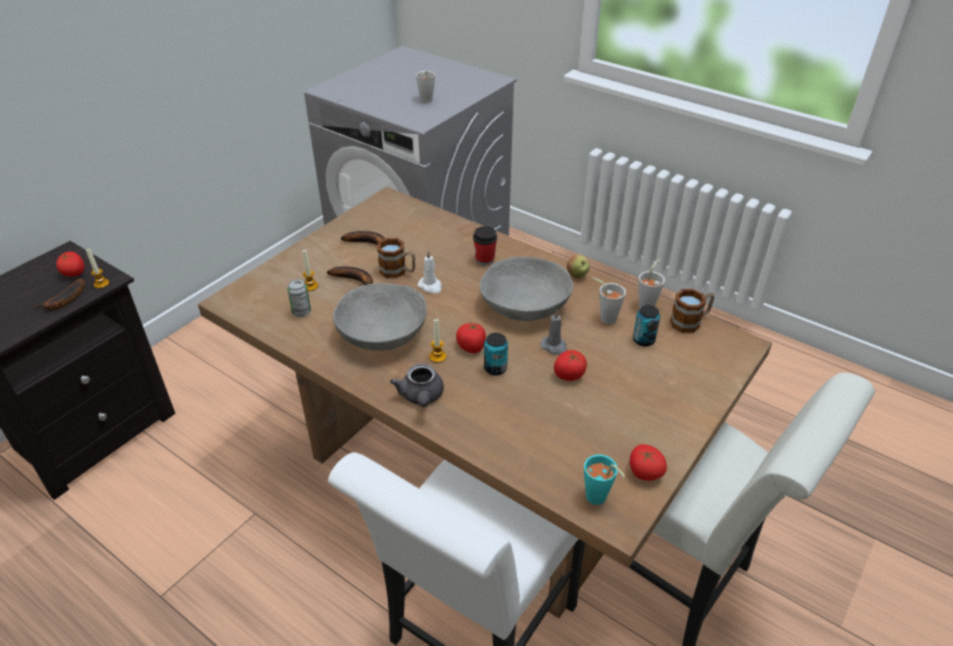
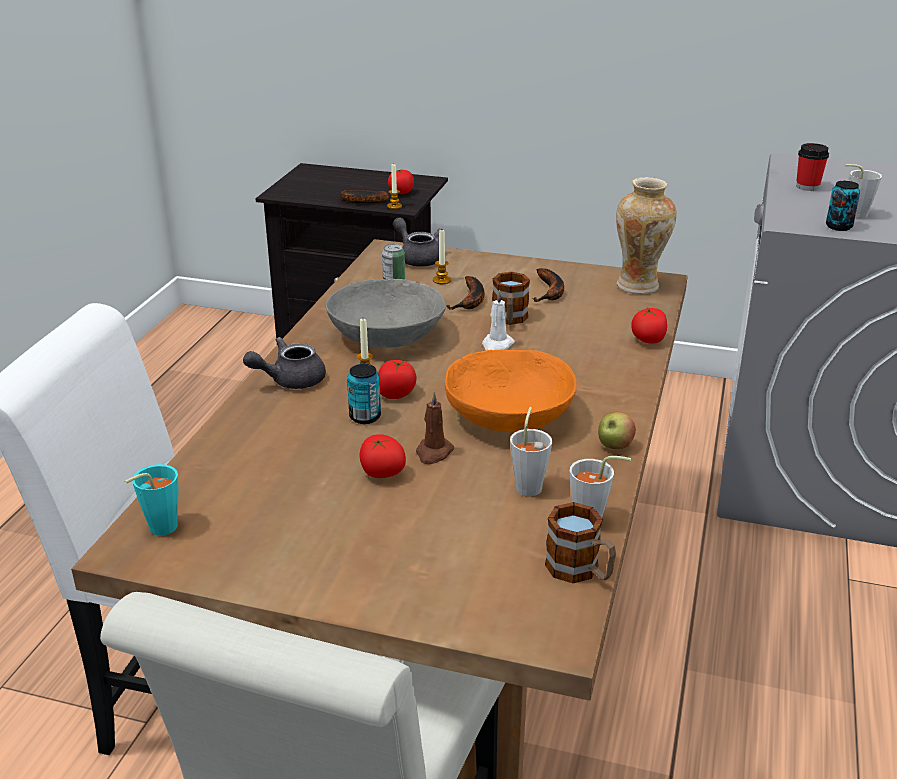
camera: 70 degrees right, 10 degrees down
(259, 289) = (418, 258): none -> grey teapot
(388, 208) = (639, 286): none -> vase
(484, 260) = (585, 369): cup -> cup (807, 187)
(525, 305) = (509, 416): grey bowl -> orange bowl
(554, 347) = (433, 453): grey candle -> brown candle
(643, 340) = (499, 528): can -> can (838, 226)
(644, 472) = (215, 561): tomato -> tomato (648, 340)

